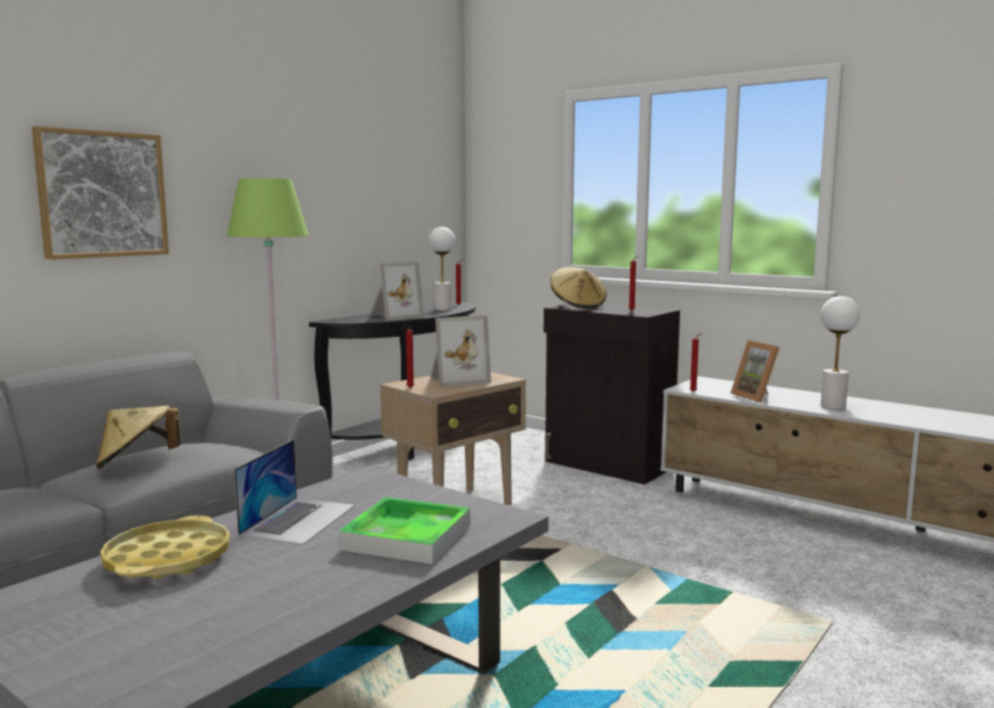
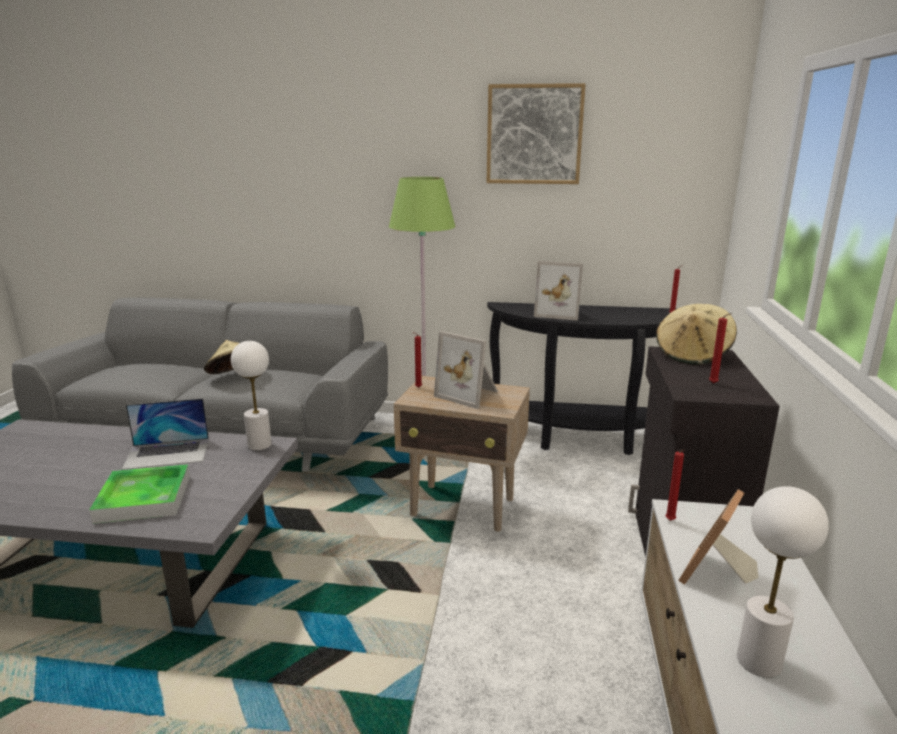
camera: 60 degrees right, 10 degrees up
(102, 194) = (318, 188): picture -> picture (534, 134)
(168, 559) = (91, 442): yellow tray -> none
(442, 309) = (631, 316): white table lamp -> white table lamp (259, 445)

